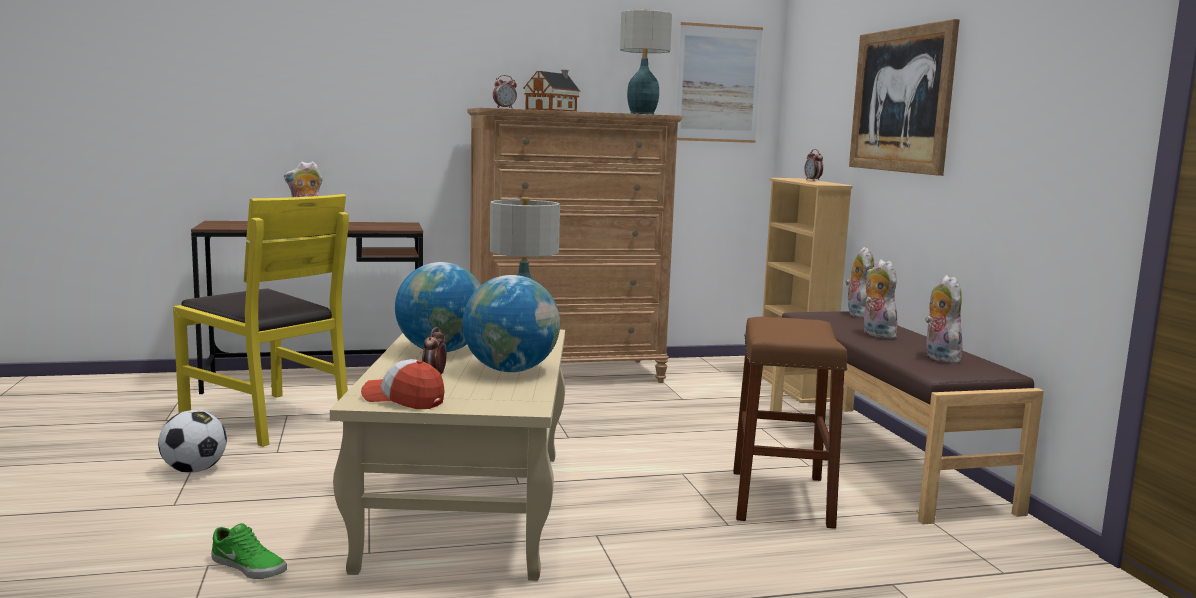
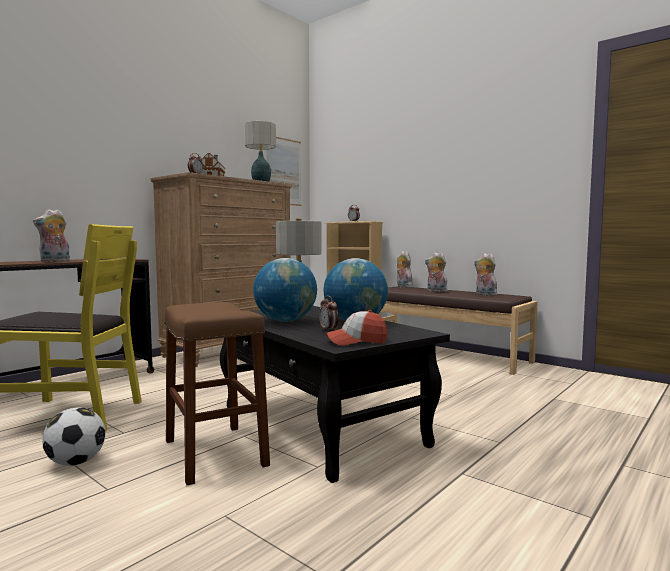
camera: 35 degrees left, 5 degrees down
(250, 566) = (259, 503): green shoe -> none
(467, 508) = (321, 426): beige coffee table -> black coffee table
(780, 498) = (447, 379): brown stool -> brown stool (214, 452)
(901, 100) = (413, 175): picture -> none

